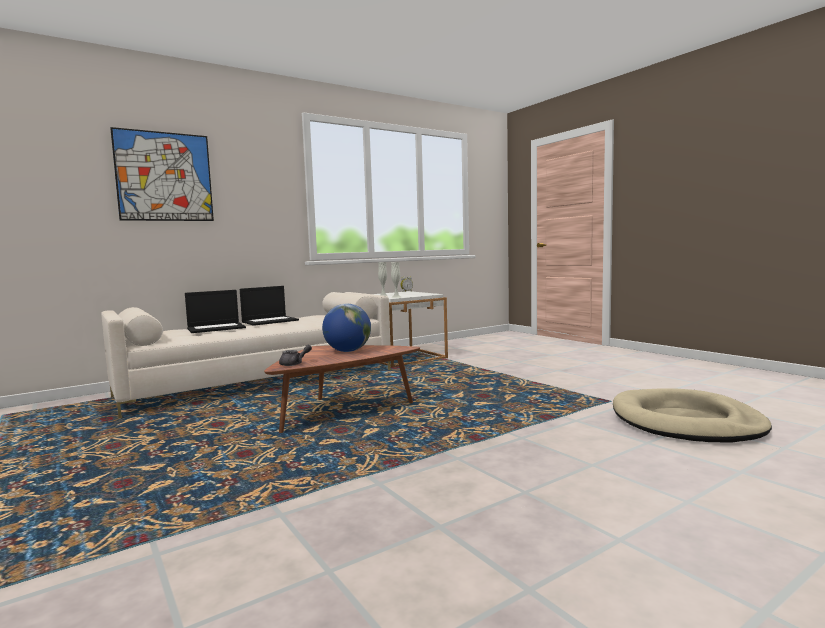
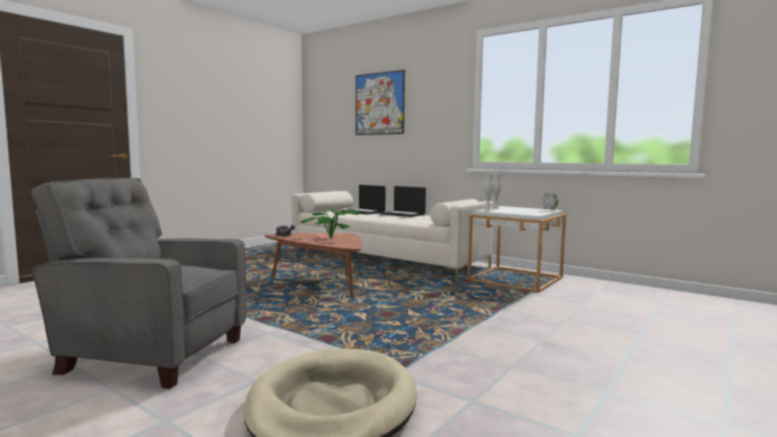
camera: 70 degrees right, 0 degrees up
(348, 351) = (331, 239): globe -> potted plant
(586, 490) = (151, 355): none -> grey armchair

